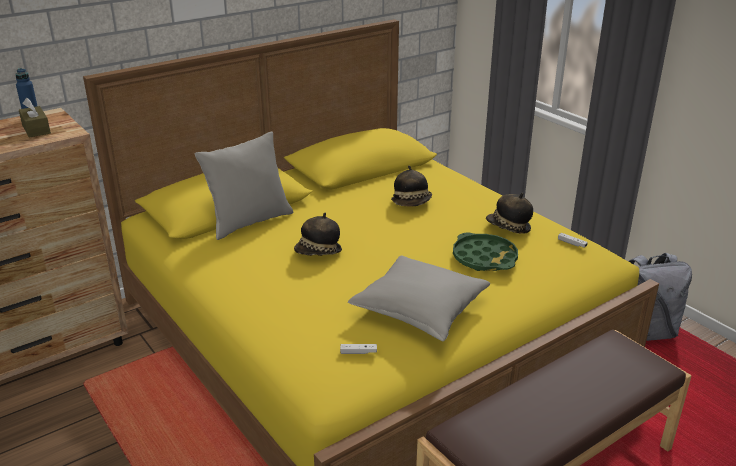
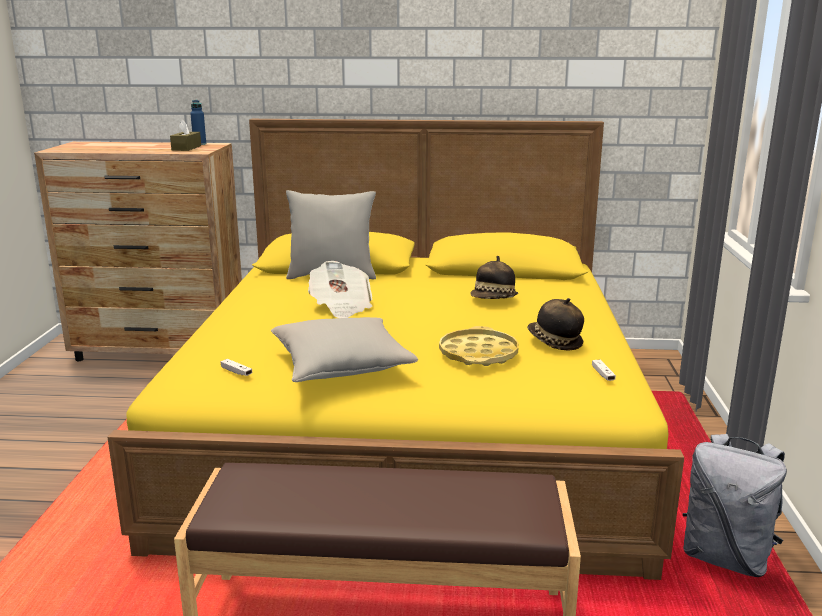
camera: 40 degrees right, 10 degrees down
(318, 253) = (341, 307): hat -> newspaper
(484, 258) = (478, 354): green tray -> yellow tray

